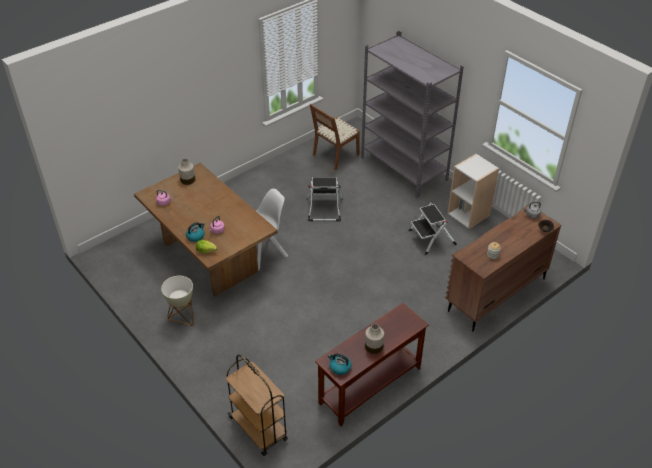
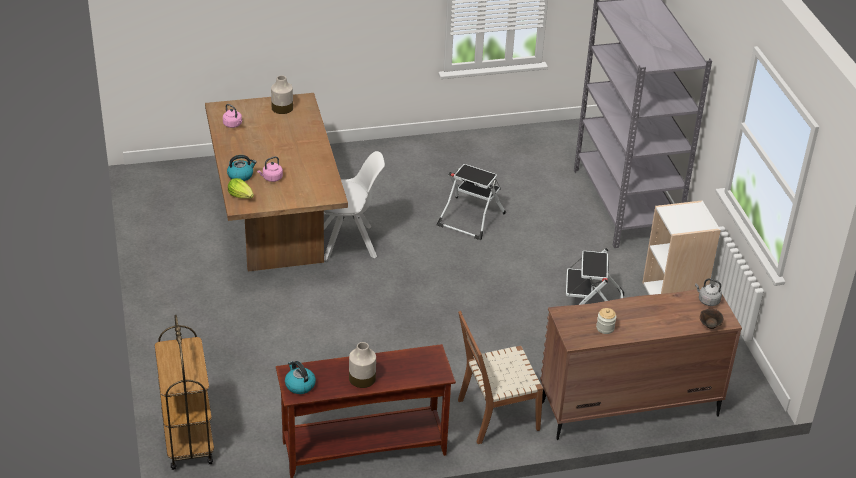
camera: 25 degrees right, 5 degrees down
(182, 316) = (192, 279): planter -> none
(334, 156) = (536, 157): chair -> chair (494, 416)

